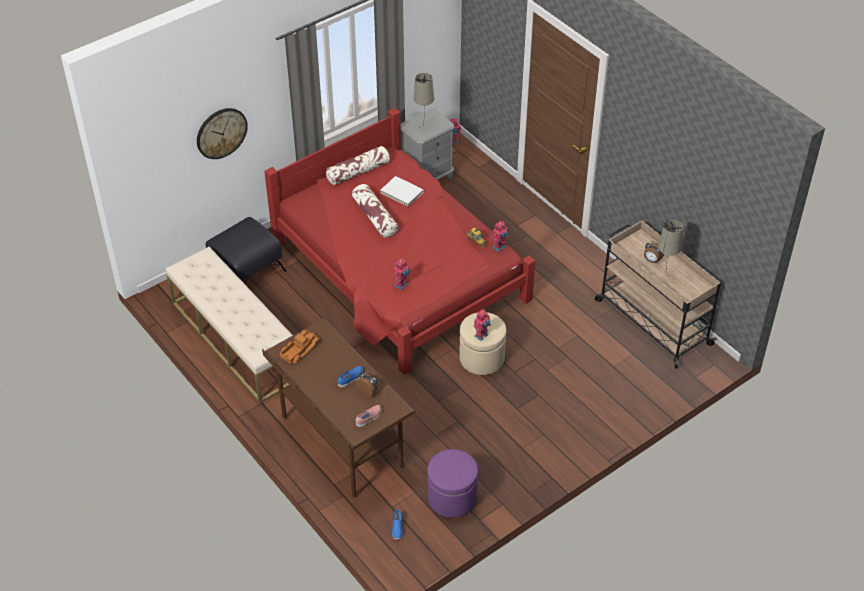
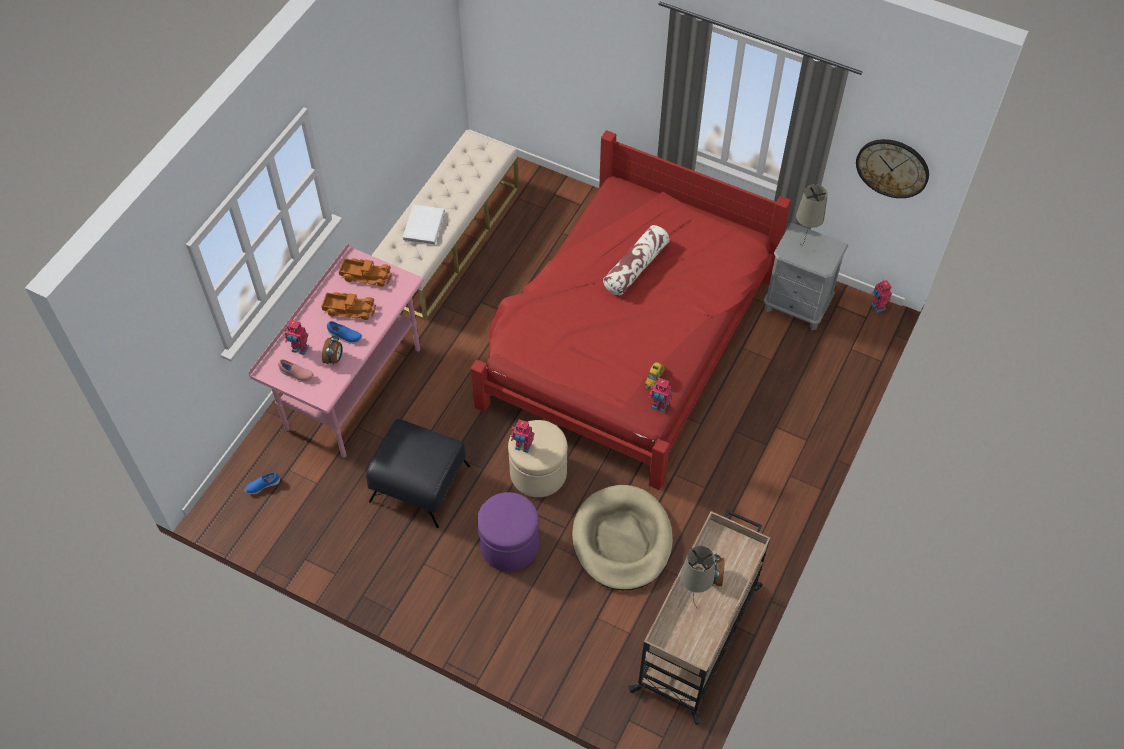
camera: 65 degrees right, 10 degrees up
(221, 133) = (585, 55): wall clock -> wall clock (892, 167)
(247, 269) = (551, 206): black ottoman -> black ottoman (420, 484)
(325, 369) = (349, 309): none -> toy truck
(341, 443) = (353, 390): brown desk -> pink desk
(358, 172) = (700, 222): pillow -> none
(401, 193) = (689, 275): white book -> white book (423, 226)
(402, 285) = (541, 335): toy robot -> toy robot (300, 349)
(452, 498) = (324, 521): purple ottoman -> purple ottoman (509, 545)
(560, 333) = (622, 540): none -> beige dog bed

